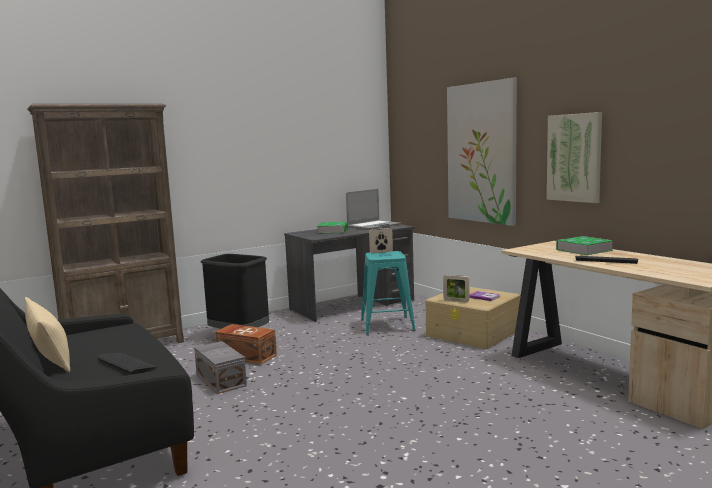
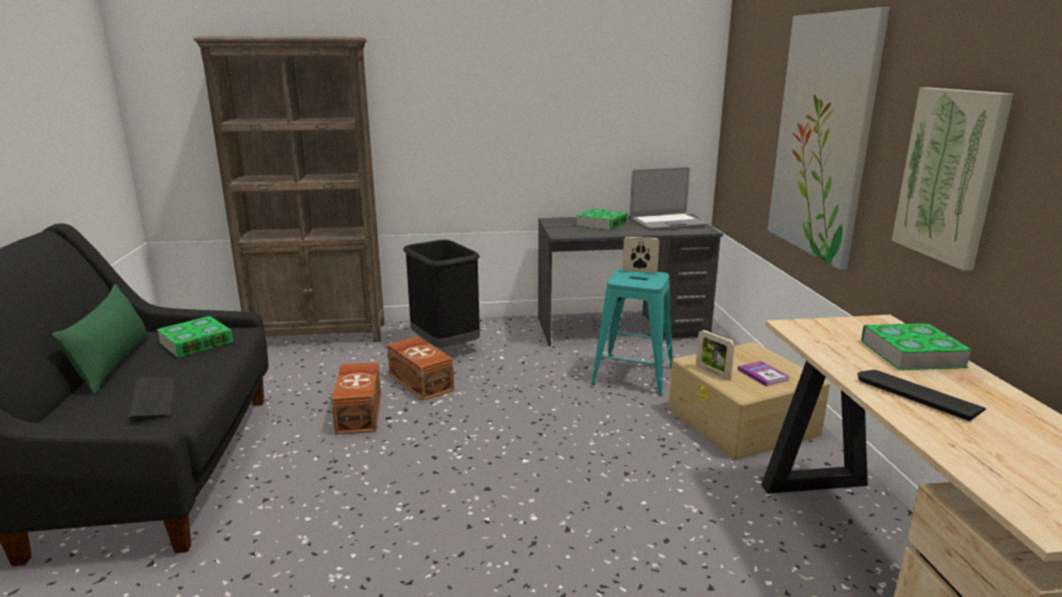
camera: 25 degrees right, 10 degrees up
(50, 357) = (113, 364): beige pillow -> green pillow
(101, 335) = (196, 342): none -> book
(221, 379) = (360, 413): grey storage box -> brown storage box

